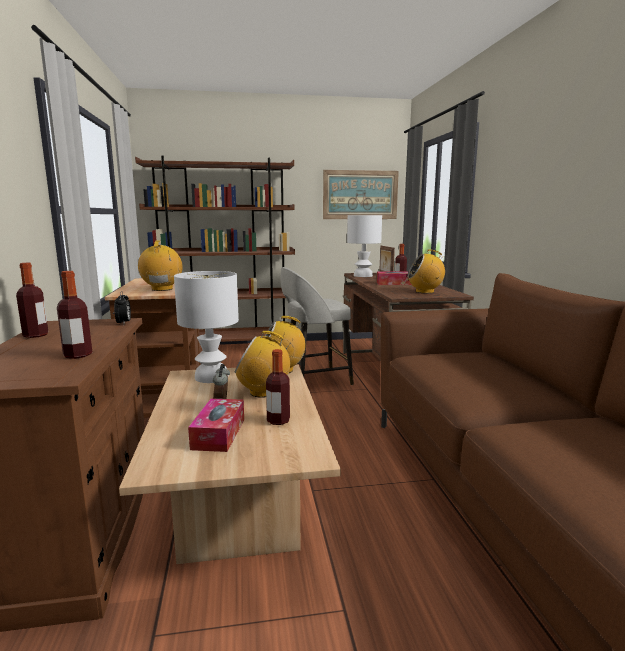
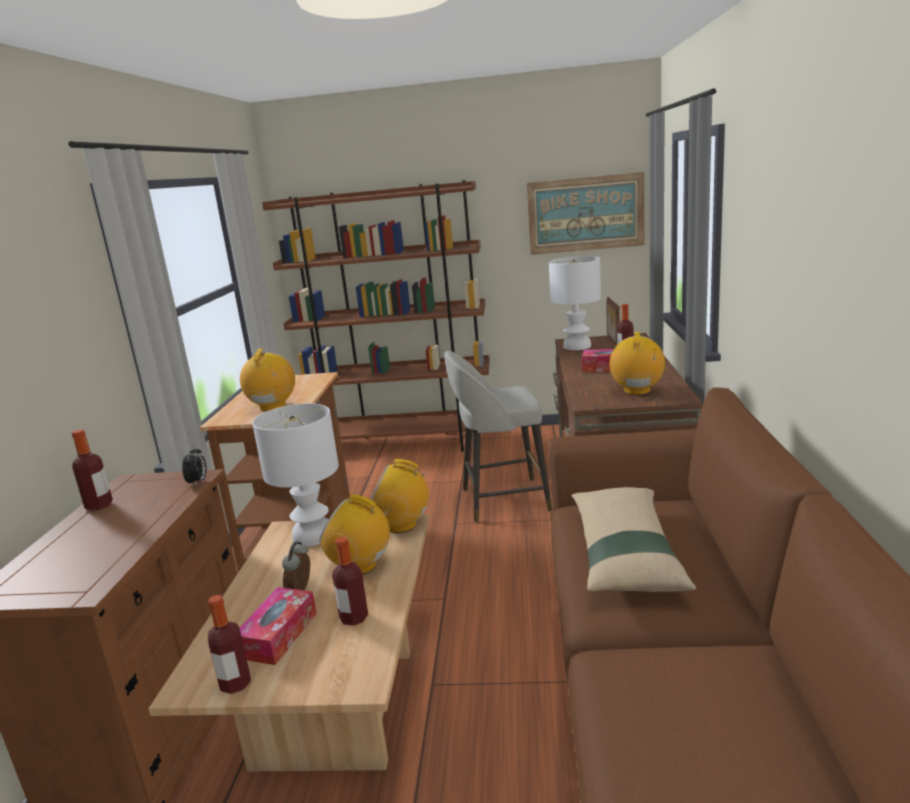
camera: 15 degrees right, 5 degrees up
(78, 355) = (120, 549): bottle -> bottle (235, 684)
(425, 292) = (637, 391): radio -> radio turned 90 degrees clockwise
(465, 375) = (625, 553): none -> beige pillow

